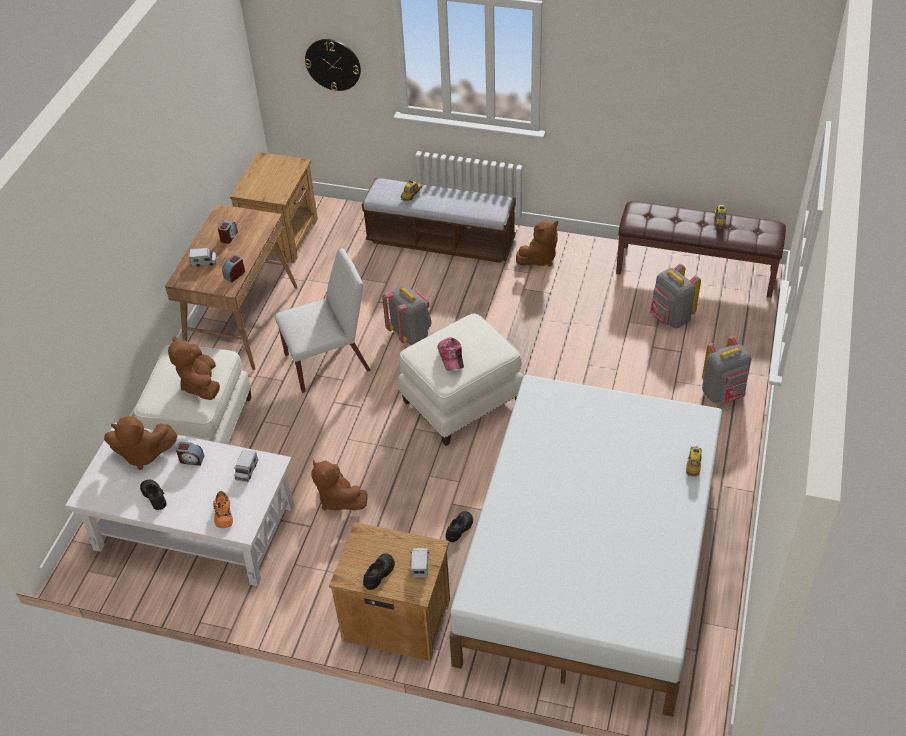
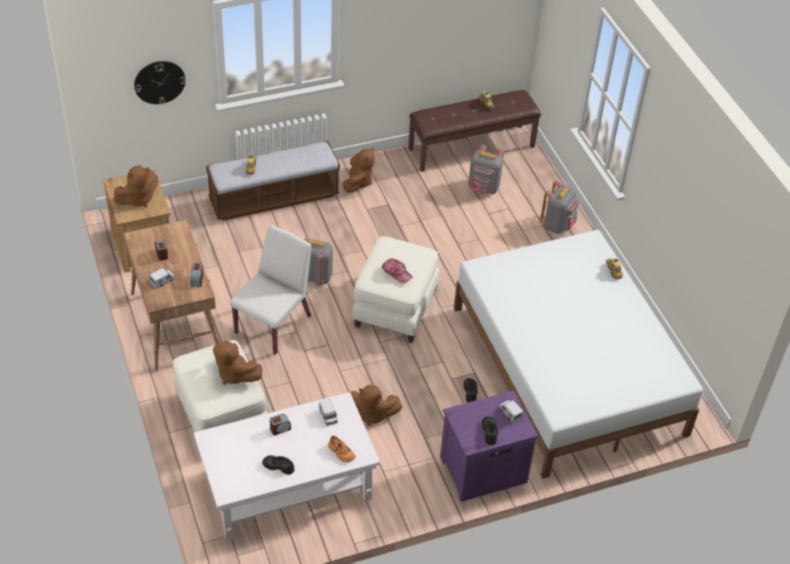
camera: 40 degrees left, 0 degrees up
(143, 454) = (240, 443): brown plush toy -> brown plush toy (138, 199)
(395, 618) = (481, 469): brown nightstand -> purple nightstand

